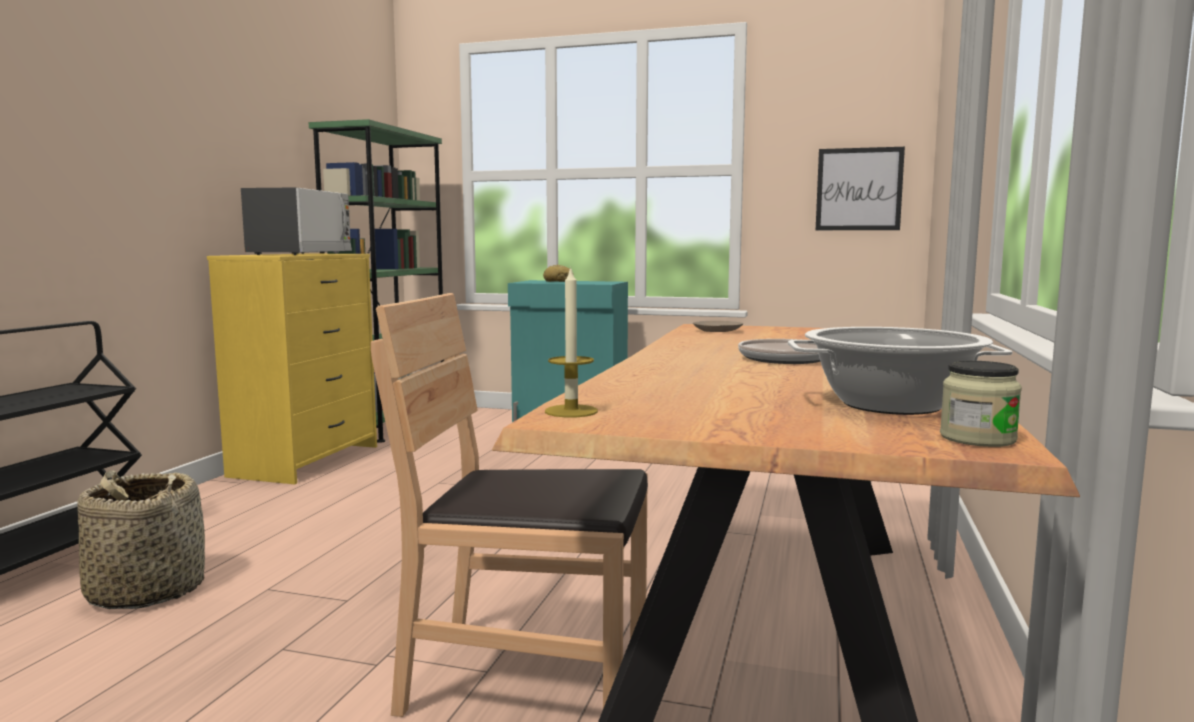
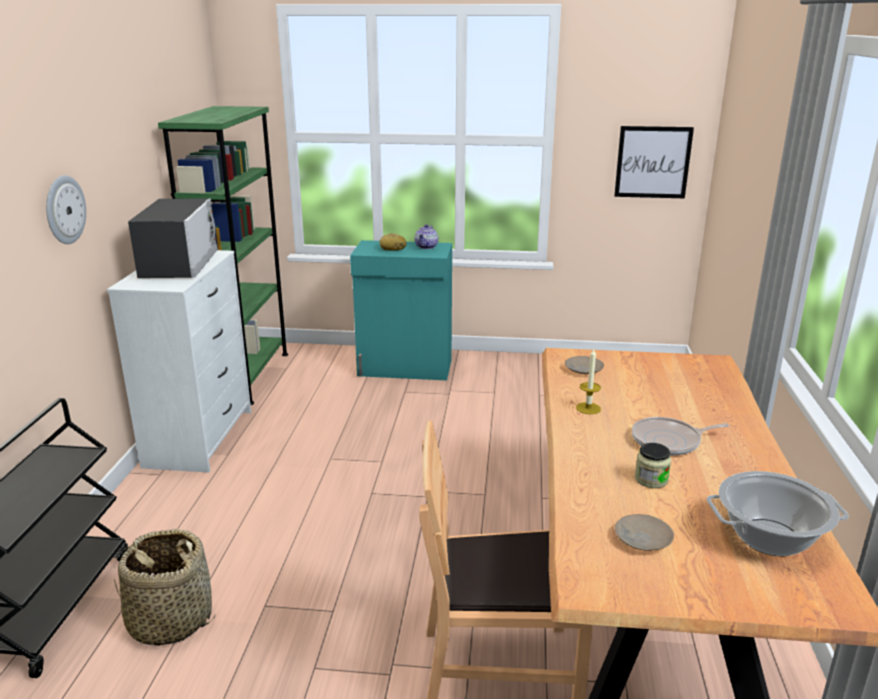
camera: 10 degrees left, 15 degrees up
(163, 153) = (64, 210): none -> wall clock
(307, 461) = (200, 438): yellow dresser -> white dresser
(571, 411) = (584, 574): candle -> candle (588, 408)
(596, 282) = (426, 247): none -> teapot
(687, 398) = (642, 539): none -> beige plate
(977, 438) = (837, 594): jar -> jar (651, 479)

